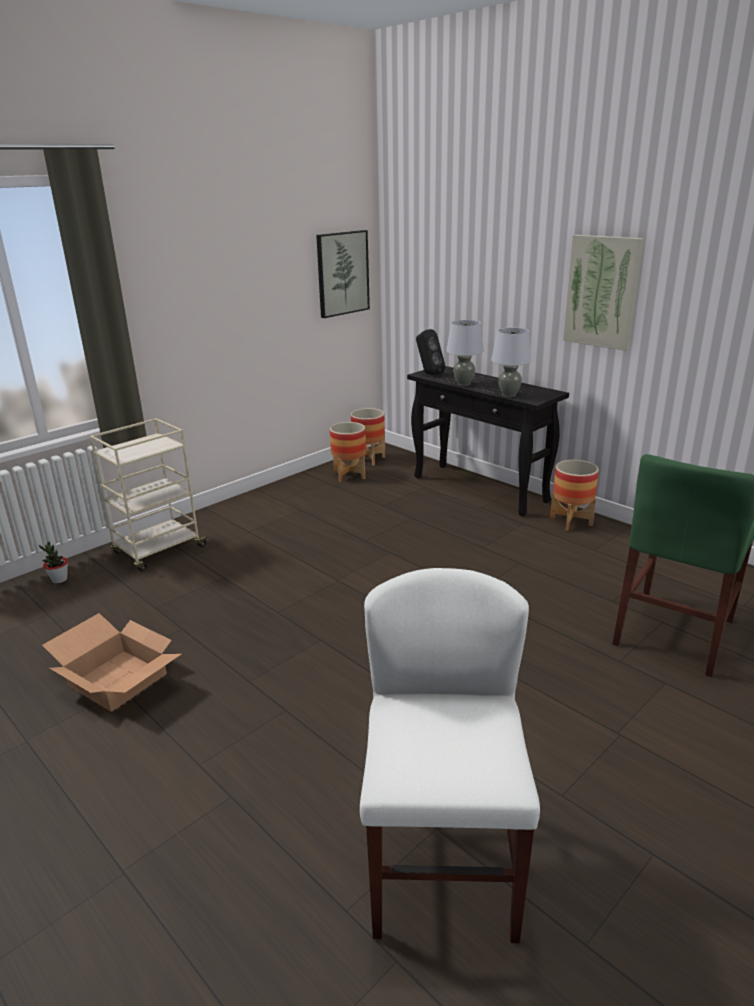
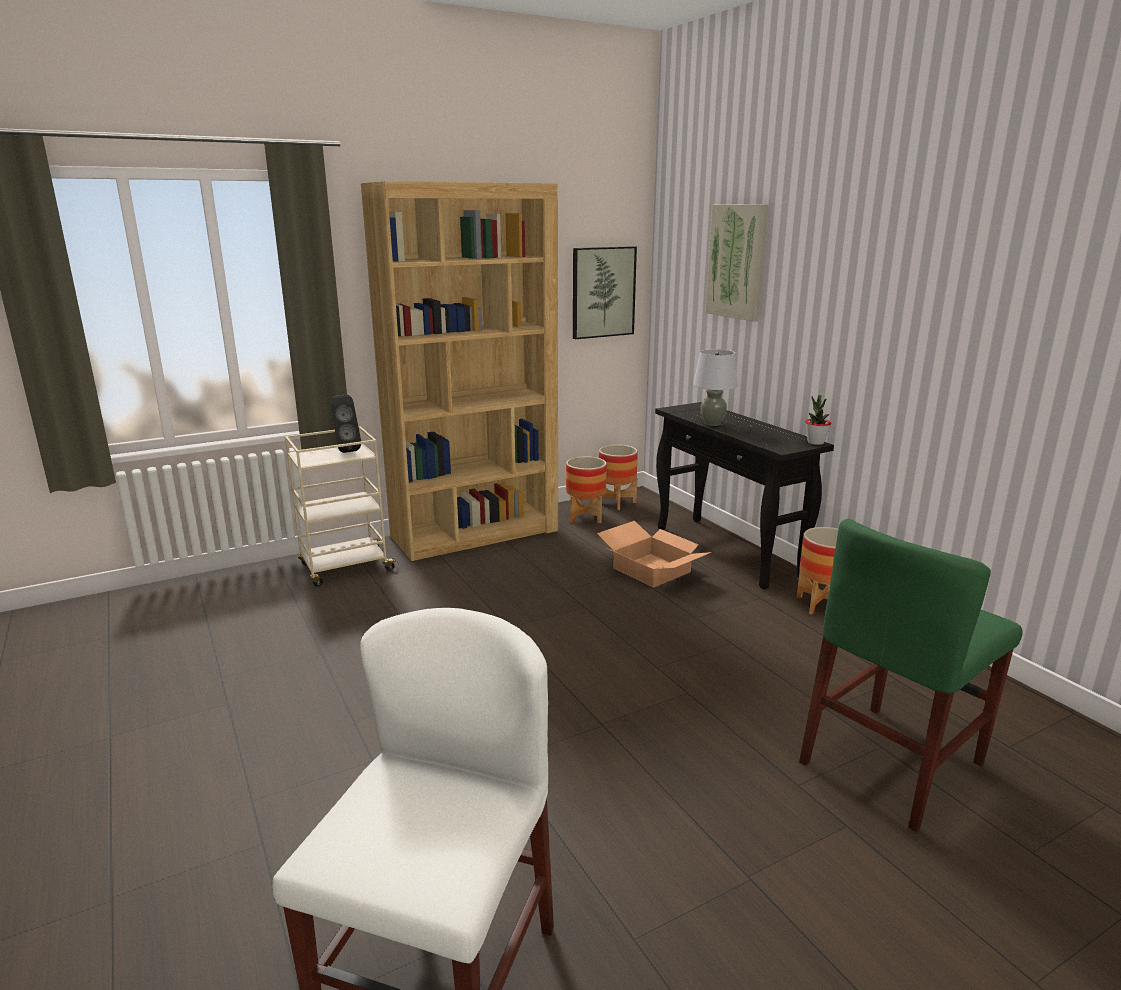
camera: 15 degrees right, 5 degrees down
(59, 580) = (236, 582): potted plant -> potted plant (815, 442)
(119, 679) = (230, 692): cardboard box -> cardboard box (653, 570)
(261, 502) = (475, 533): none -> brown bookcase
(428, 373) = (680, 409): black speaker -> black speaker (346, 450)
(509, 395) = (757, 440): grey table lamp -> none
(602, 292) = (878, 324): picture -> picture (737, 261)

